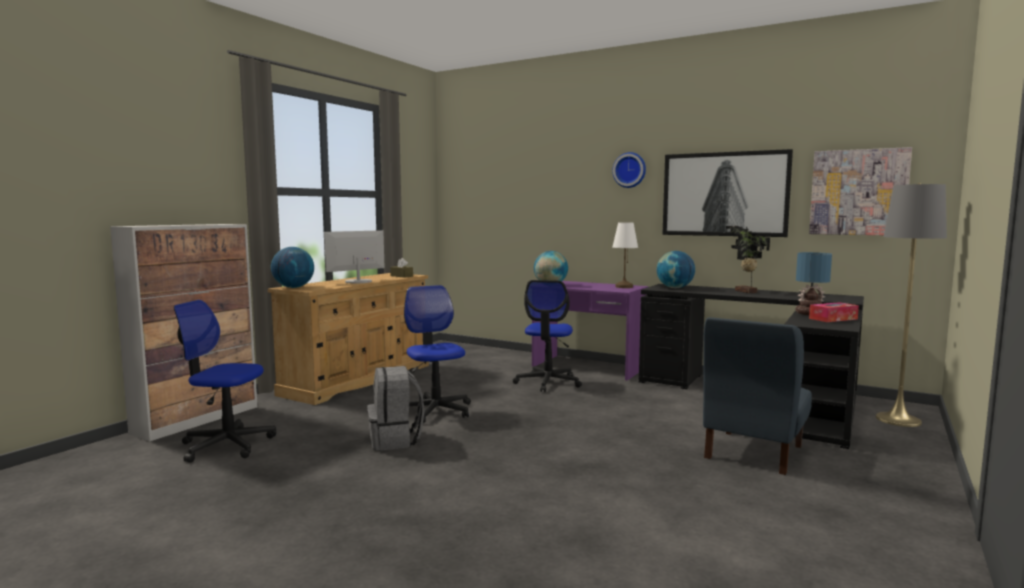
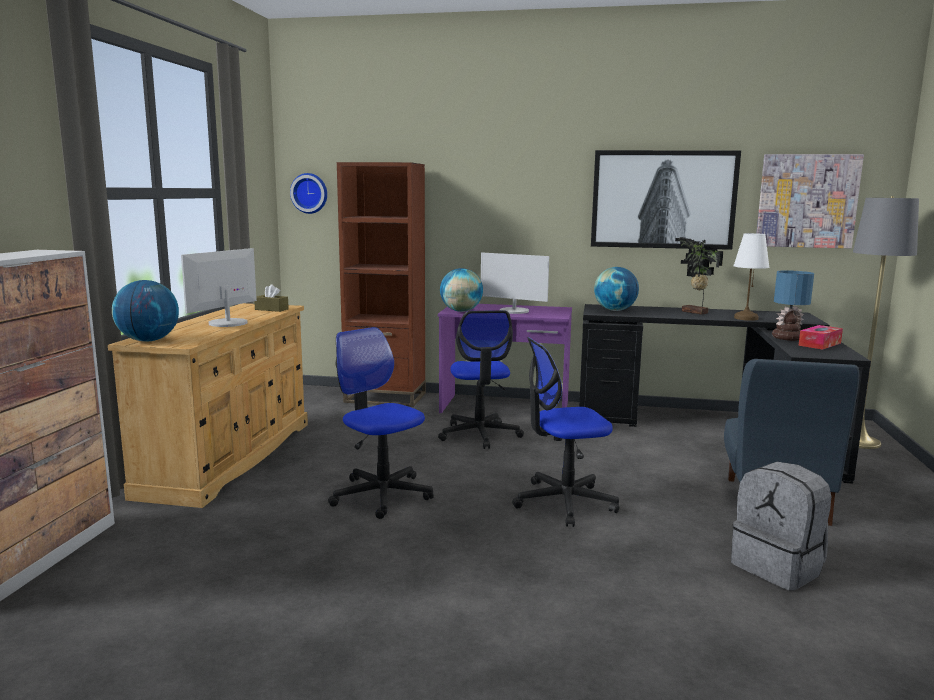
camera: 20 degrees left, 5 degrees up
(227, 445) = (124, 599): office chair -> office chair (564, 502)
(396, 440) = (371, 549): grey backpack -> grey backpack (778, 567)
(501, 353) = (385, 398): none -> brown bookcase
(593, 286) = (514, 311): none -> monitor
(623, 287) = (549, 310): white table lamp -> white table lamp (746, 318)
(630, 170) = (549, 167): wall clock -> wall clock (310, 193)

